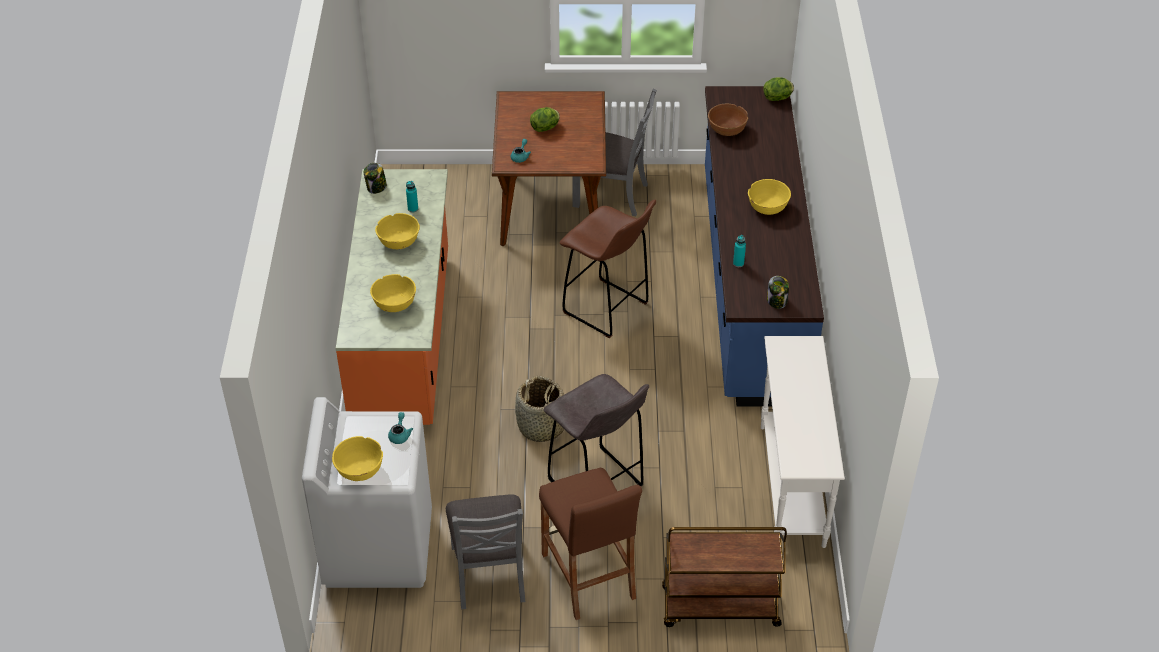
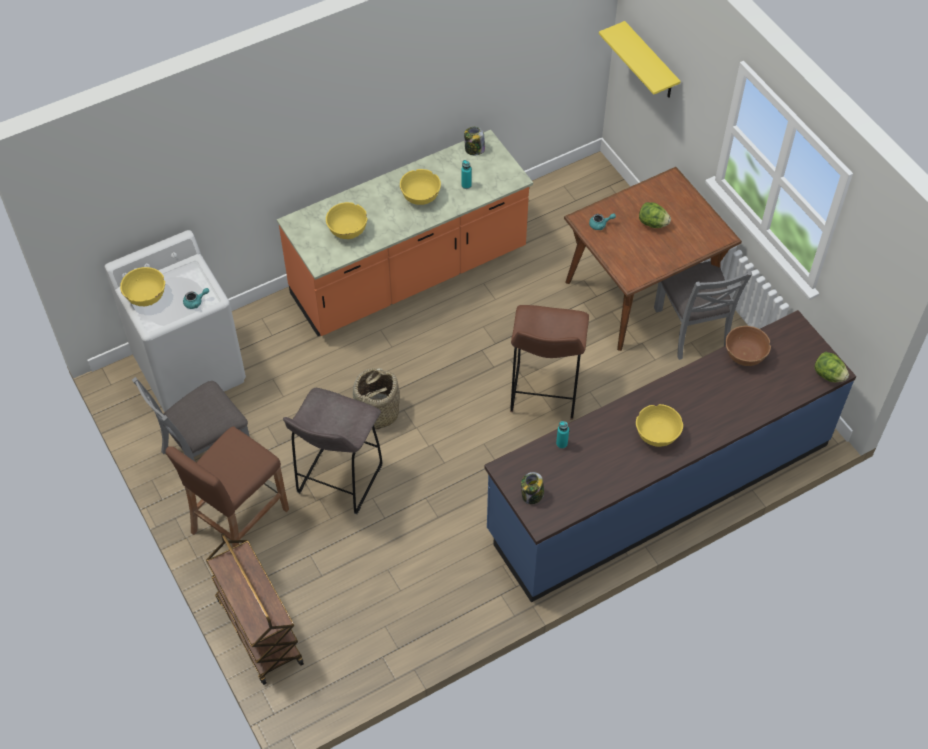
camera: 60 degrees right, 10 degrees up
(427, 21) = (650, 62): none -> yellow shelf
(791, 485) = (426, 628): white console table -> none

